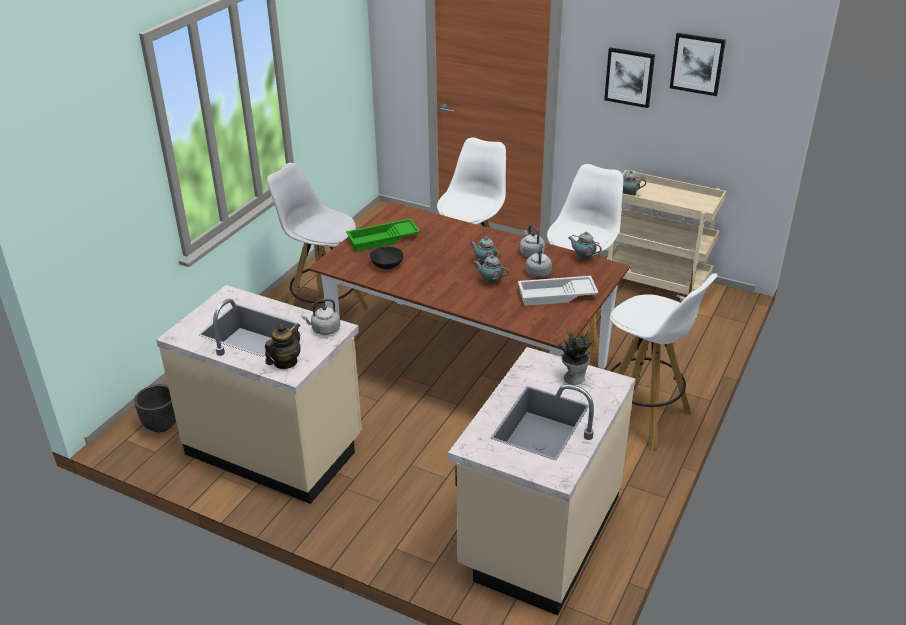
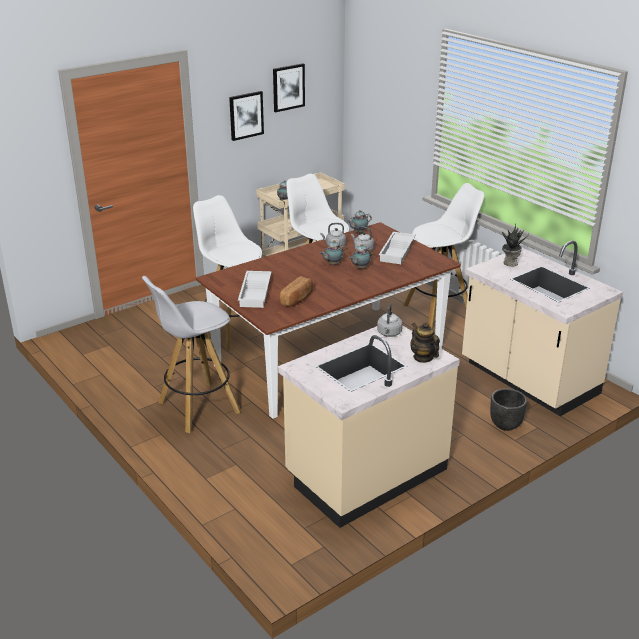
camera: 65 degrees left, 5 degrees down
(161, 424) = (284, 536): black planter -> black planter (505, 424)
(383, 240) = (256, 293): green tray -> white tray
(387, 265) = (297, 299): black bowl -> bread

